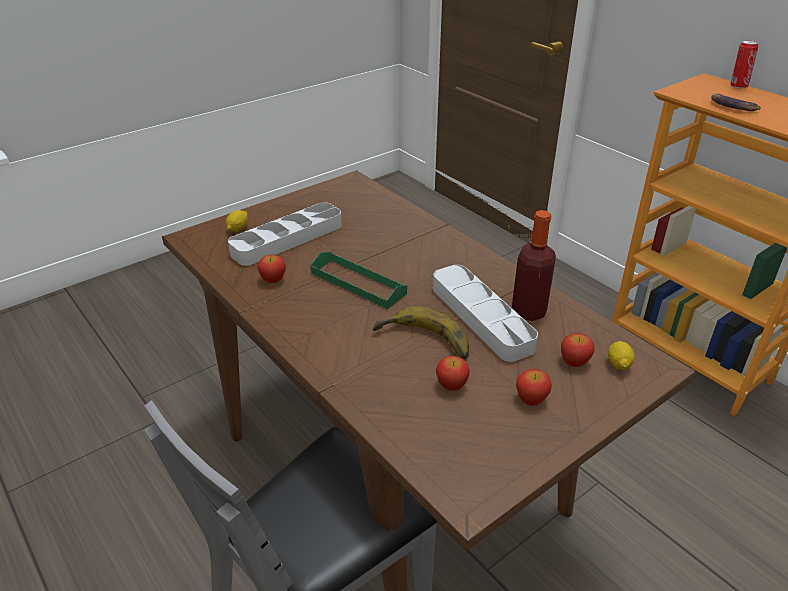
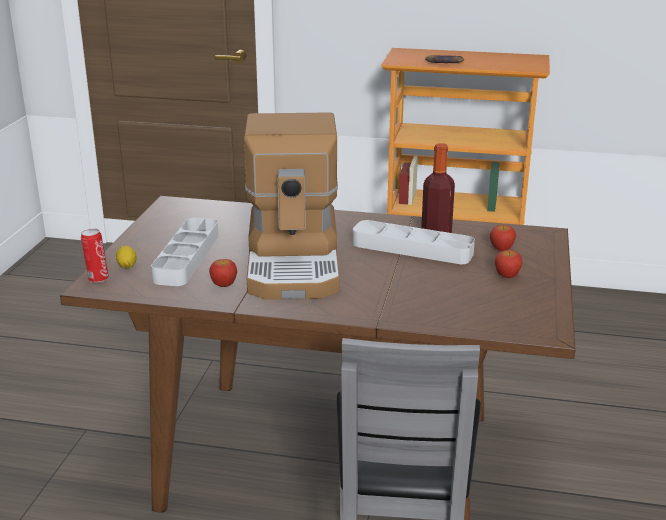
camera: 40 degrees left, 10 degrees down
(358, 283) = (295, 262): green tray -> coffee machine
(423, 343) = (399, 276): banana -> none
(451, 385) = (453, 288): apple -> none
(618, 364) = (526, 240): lemon -> none
(738, 86) = (426, 50): can -> can (97, 279)

